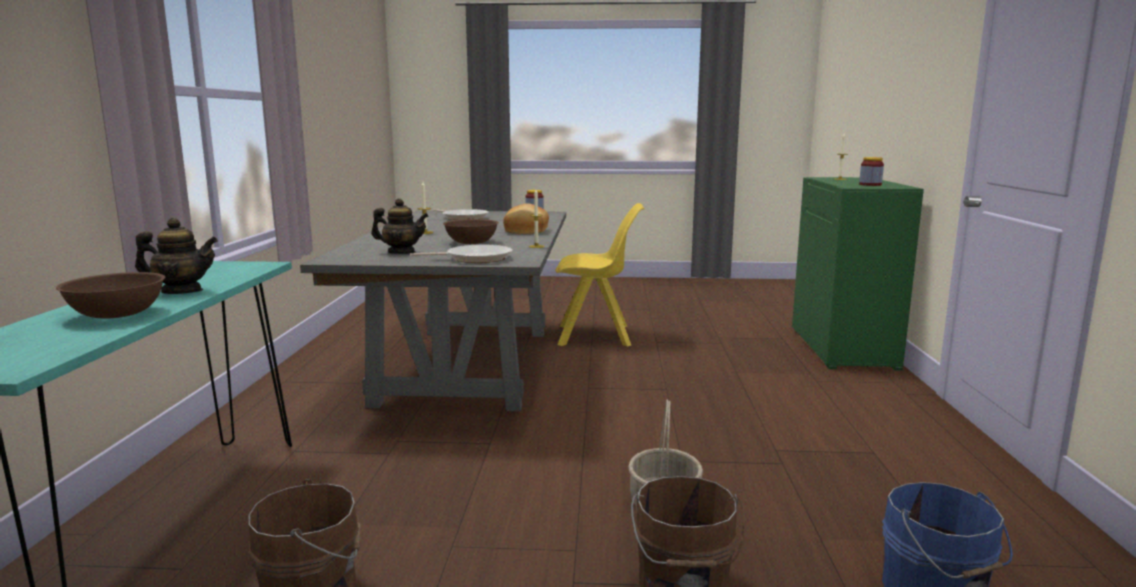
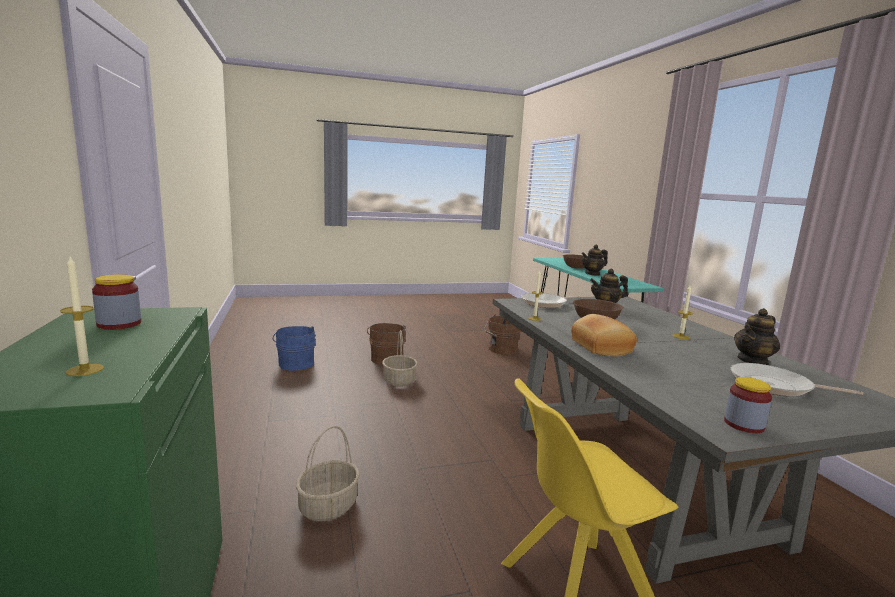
camera: 160 degrees right, 0 degrees up
(428, 223) = (753, 361): none -> teapot
(754, 376) = (328, 506): none -> basket

